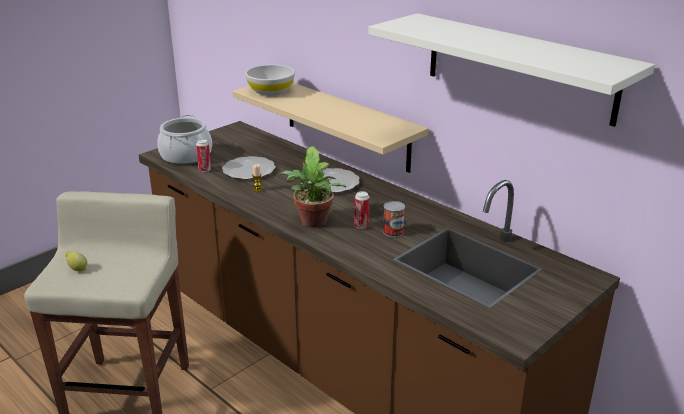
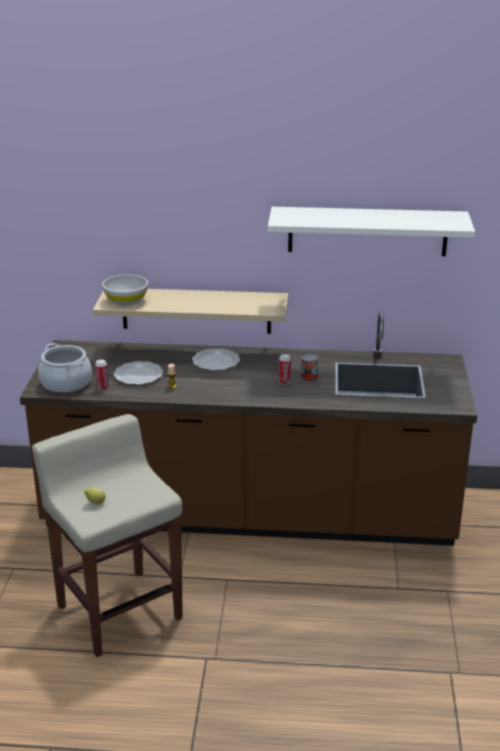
camera: 40 degrees left, 0 degrees up
(313, 223) = (251, 393): potted plant -> none

